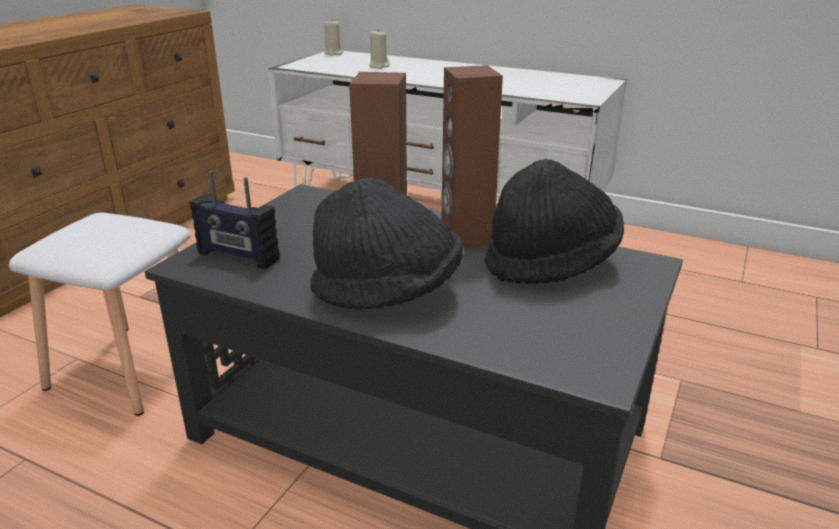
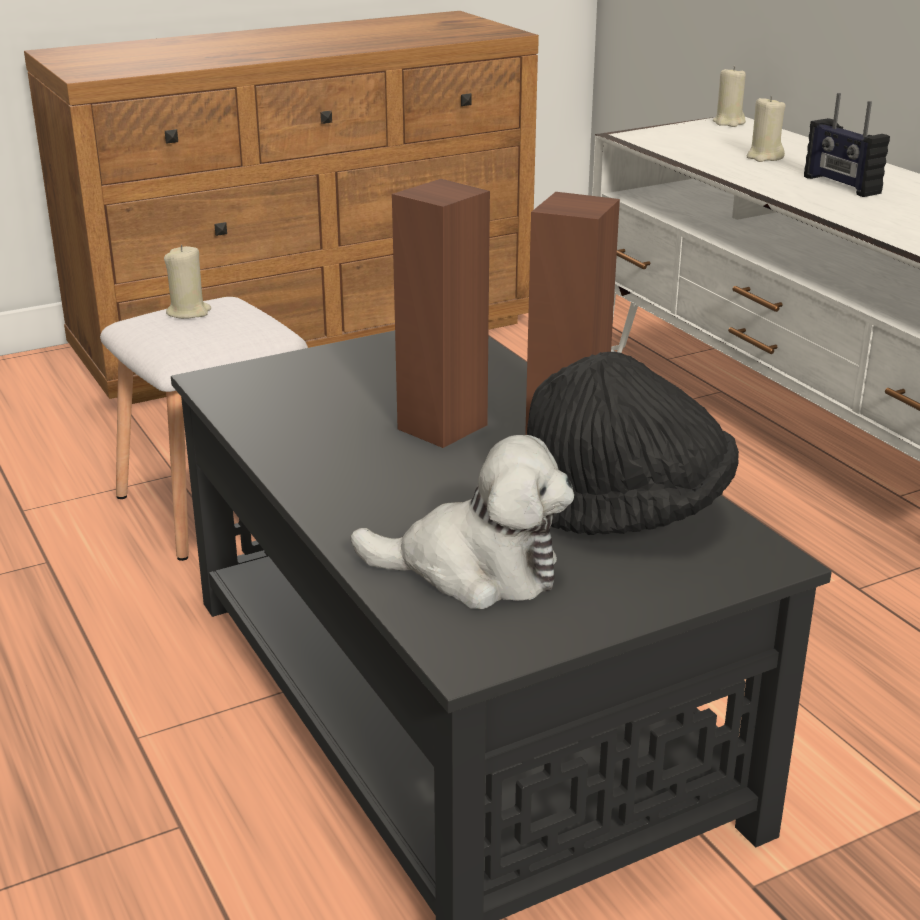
camera: 35 degrees right, 0 degrees up
(82, 229) = (189, 312): none -> beige candle
(238, 257) = (275, 388): radio -> radio (840, 185)
(388, 292) = (375, 479): black hat -> none
(526, 325) = (475, 570): none -> plush toy

